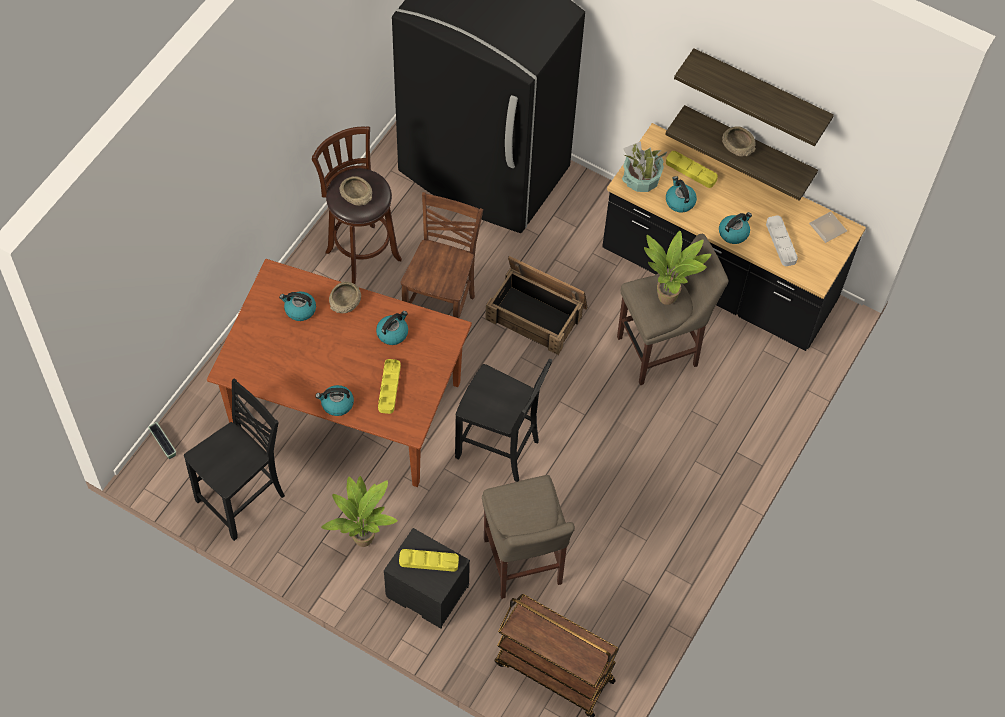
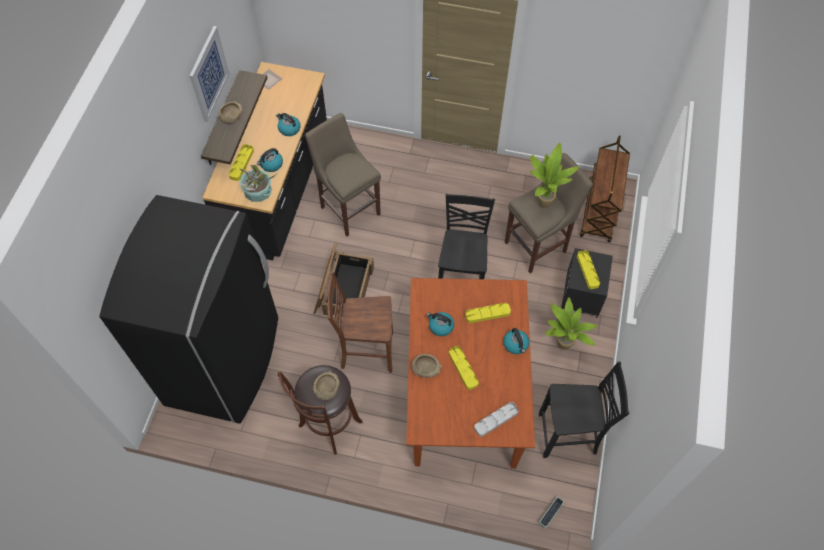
camera: 105 degrees left, 0 degrees up
(243, 499) = (569, 435): black chair -> black chair turned 150 degrees clockwise
(299, 310) = (445, 399): kettle -> none
(329, 339) = (463, 368): none -> yellow tray
(669, 297) = (345, 165): potted plant -> potted plant (542, 202)
(760, 92) = (208, 74): shelf -> picture
(781, 242) = (289, 102): grey tray -> grey tray (496, 420)

